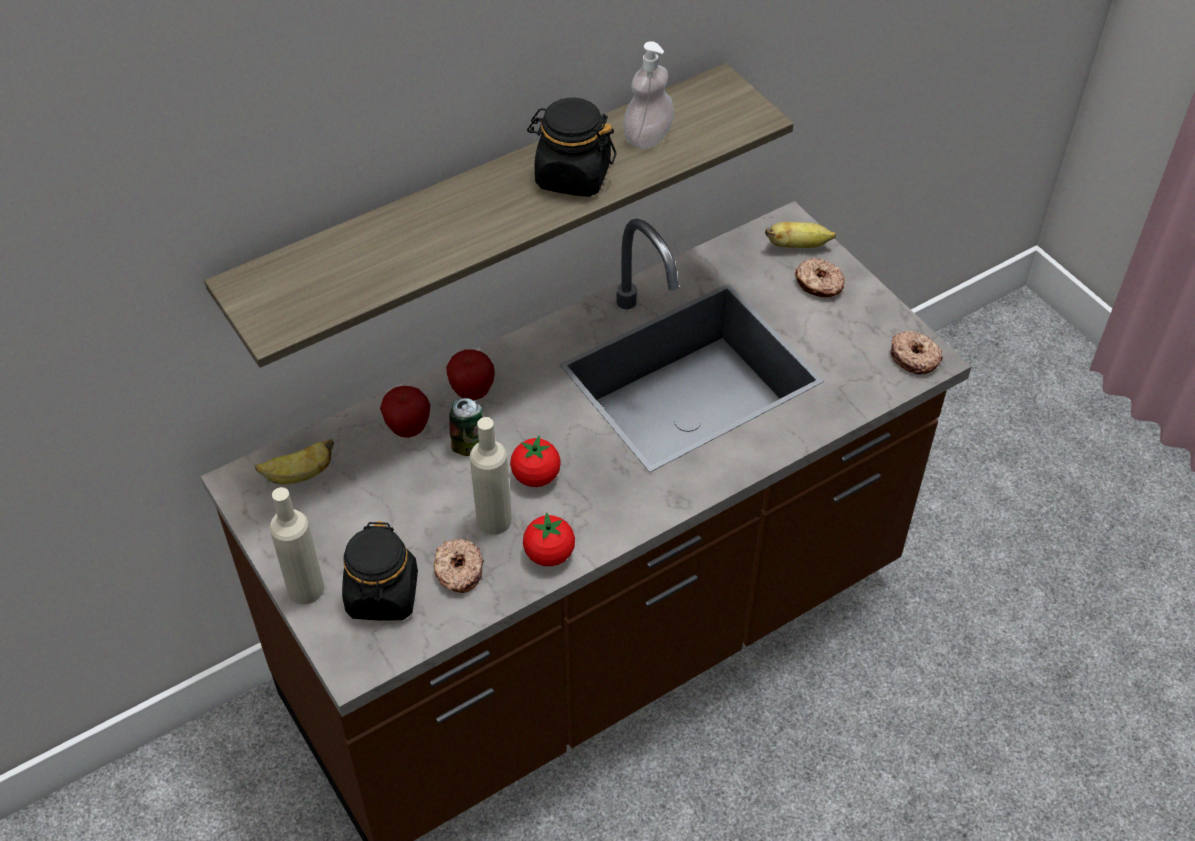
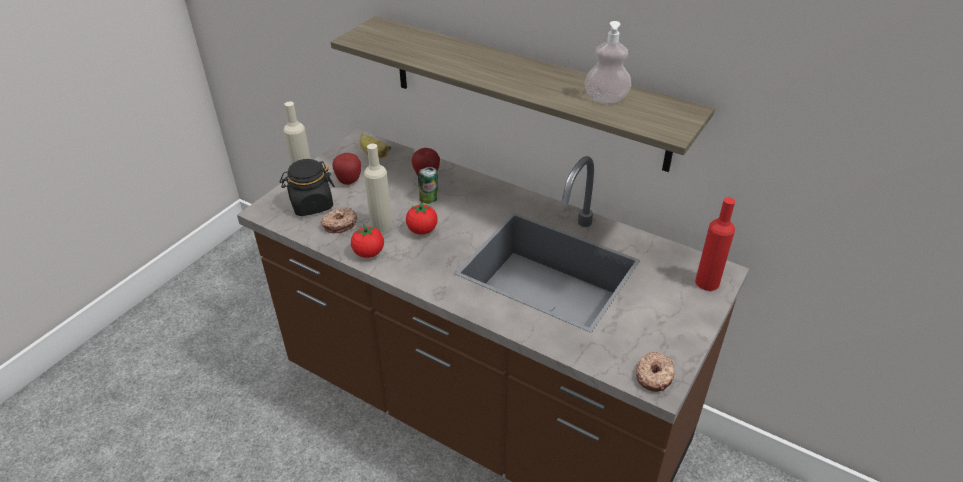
camera: 65 degrees right, 10 degrees down
(472, 392) = (467, 188): apple -> apple (349, 181)
(572, 176) = (543, 84): black jar -> none
(798, 246) = (707, 282): banana -> red bottle
(818, 284) = (680, 303): donut -> none

